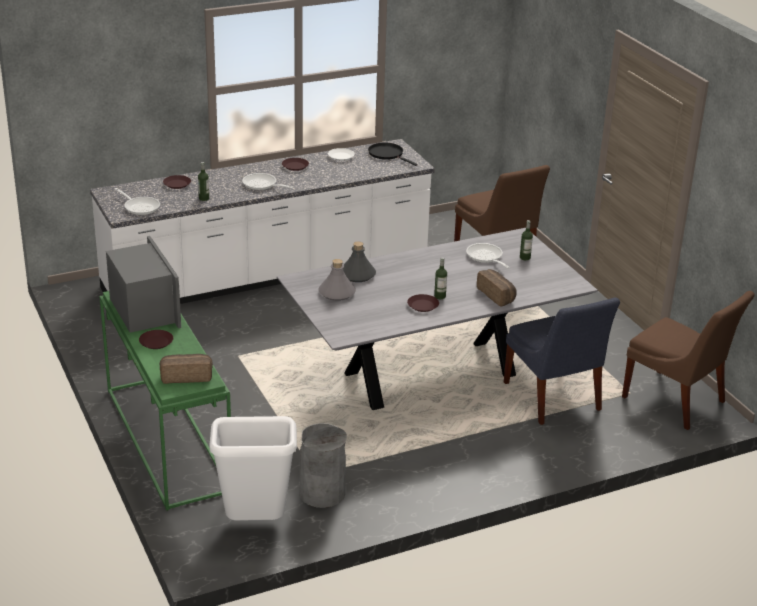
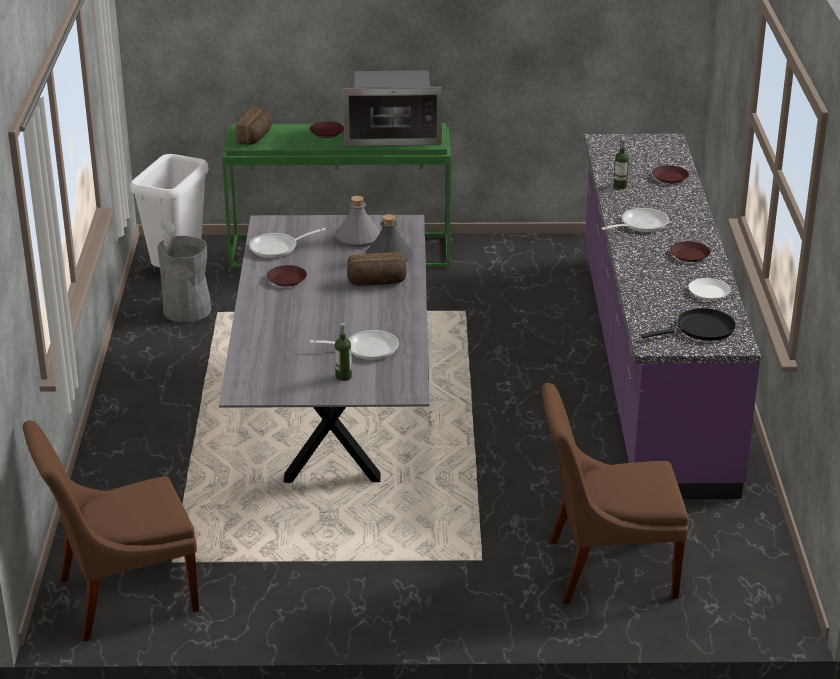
camera: 115 degrees right, 0 degrees up
(140, 207) = (617, 151): frying pan -> frying pan (278, 248)
(268, 274) = (651, 365): white counter -> purple counter
(440, 296) = (298, 294): bottle -> none
(497, 295) = (268, 330): bread -> bread (376, 283)
(553, 399) = (213, 495): blue chair -> none

